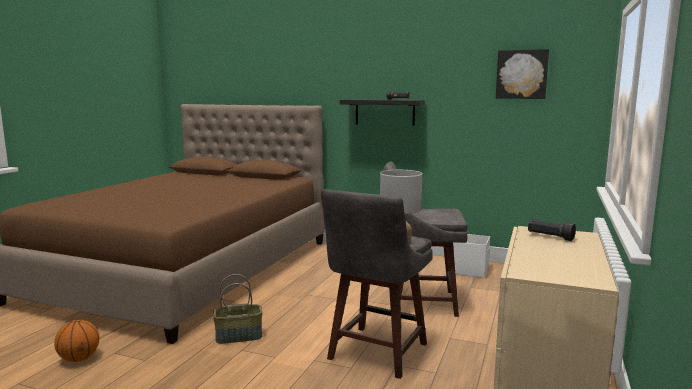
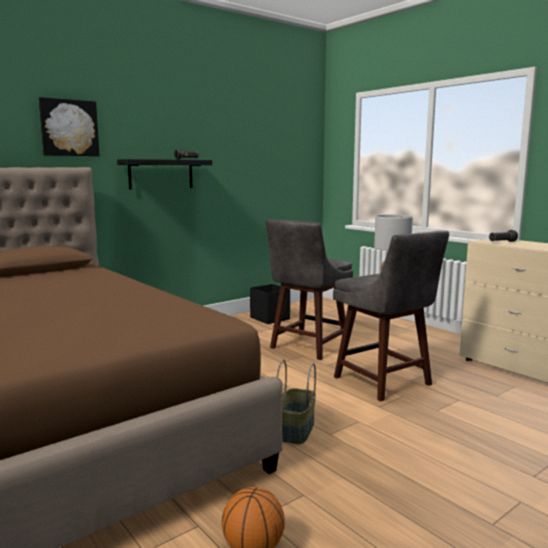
camera: 60 degrees left, 0 degrees up
(471, 271) = (269, 318): white storage box -> black storage box
(521, 74) = (273, 138): picture -> picture (69, 128)

